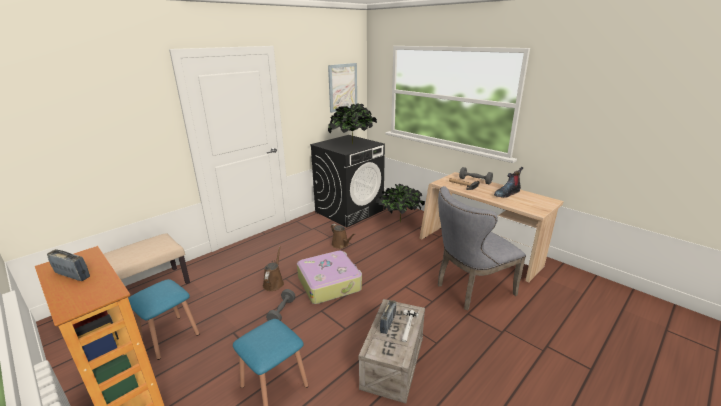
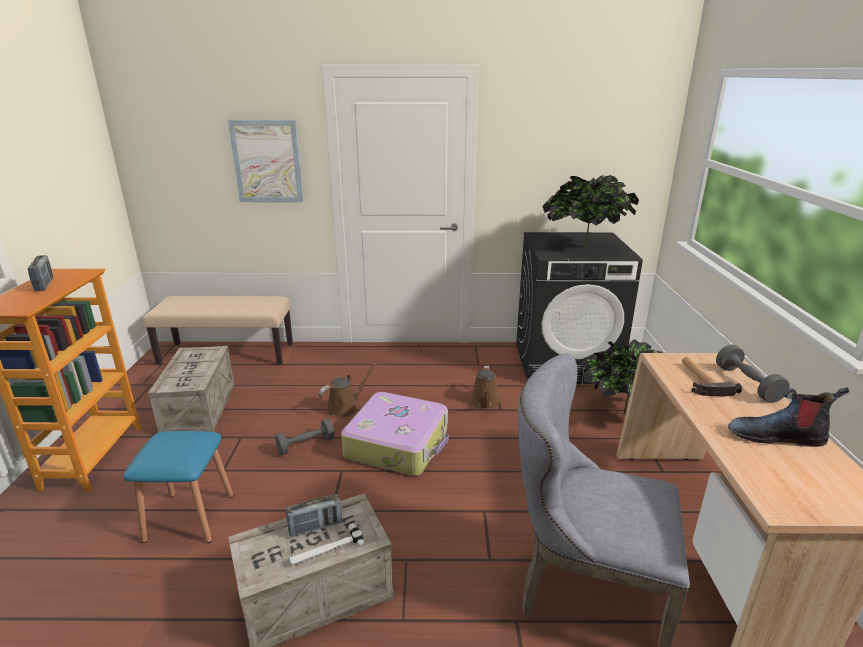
camera: 45 degrees right, 0 degrees up
(169, 336) = (199, 407): blue stool -> crate
(343, 87) = (614, 145): picture -> picture (267, 161)

